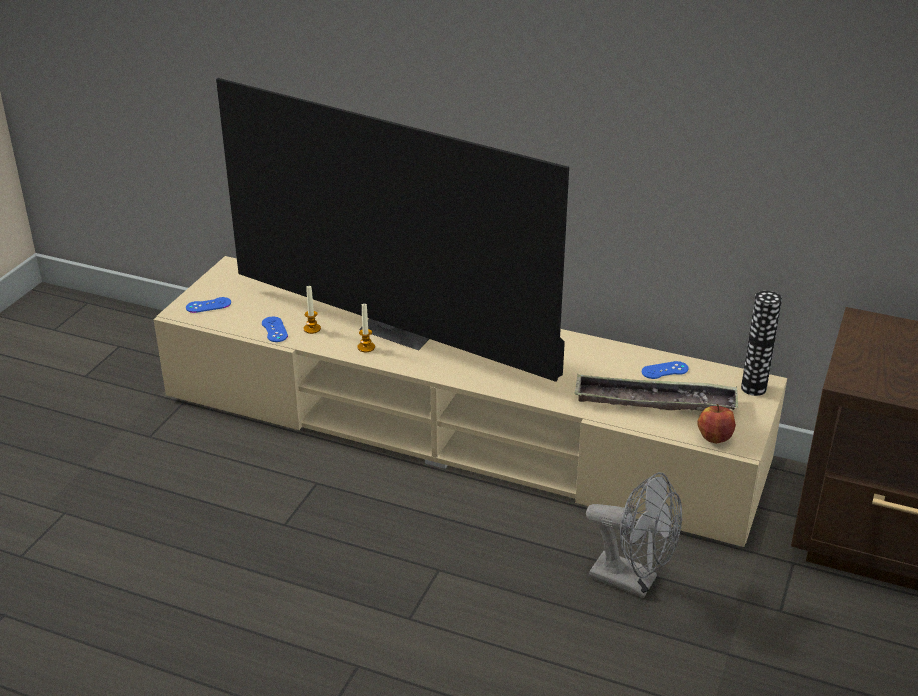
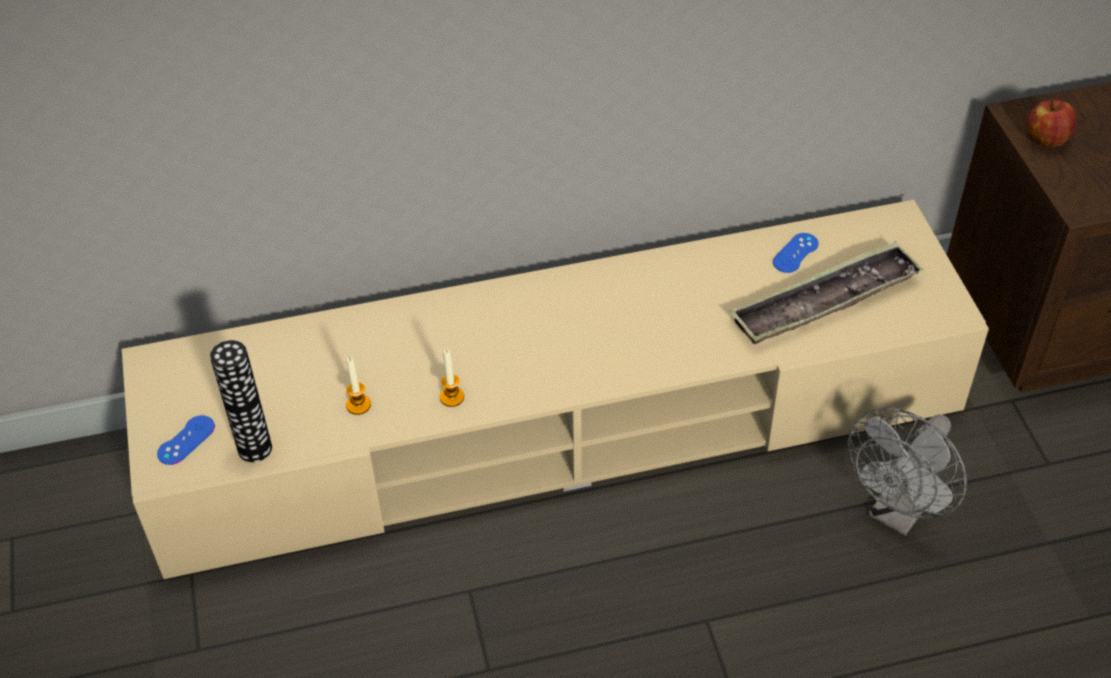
camera: 35 degrees left, 15 degrees up
(274, 329) = (313, 432): blue game controller -> none
(402, 329) = (466, 346): television -> none
(633, 581) = (898, 512): grey fan -> grey fan turned 135 degrees clockwise
(714, 438) = (922, 317): apple -> apple (1047, 139)
(753, 388) = (897, 230): vase -> vase (255, 448)

